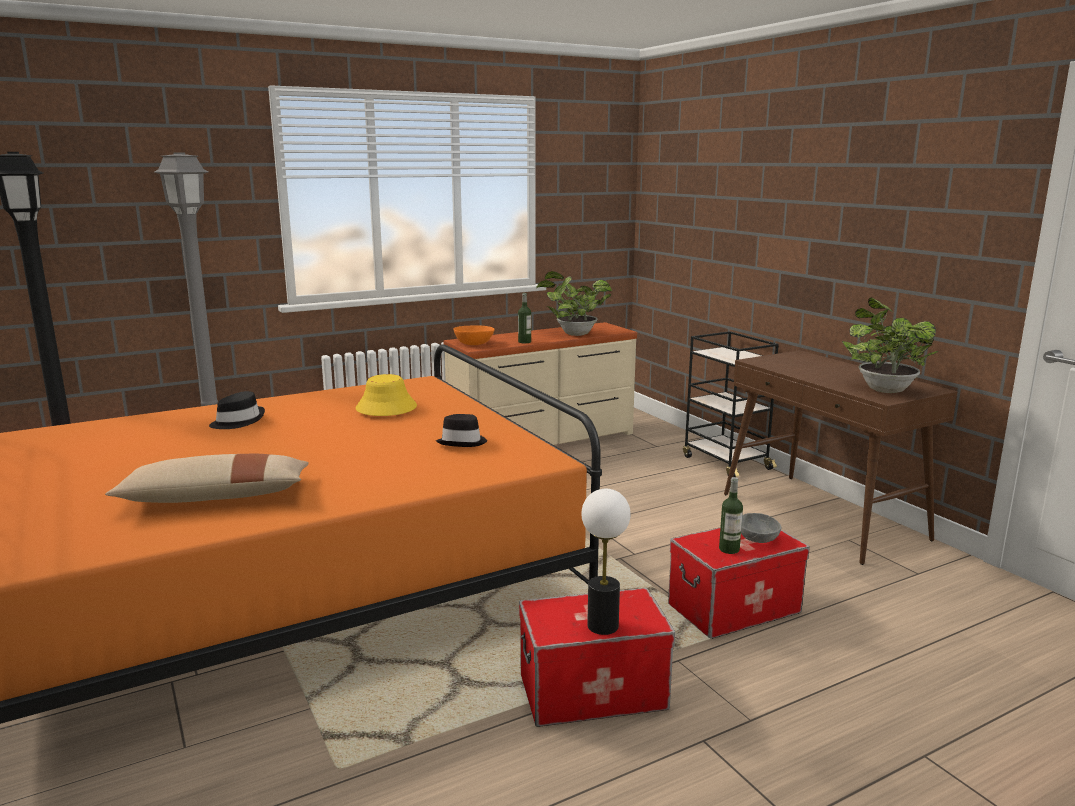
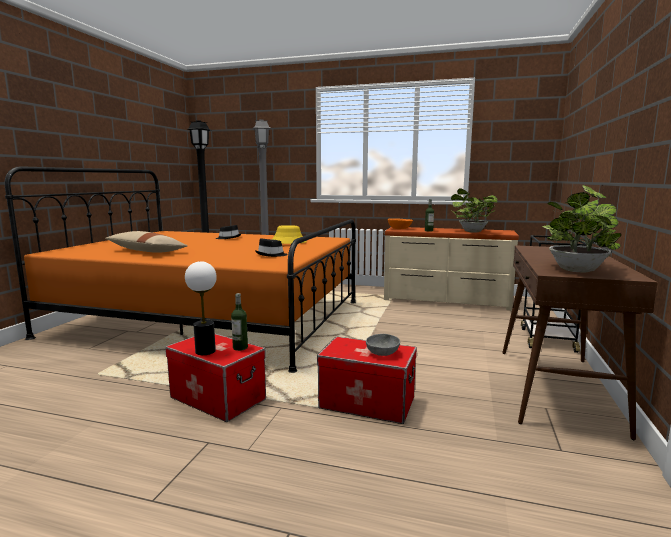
camera: 45 degrees right, 5 degrees down
(729, 549) = (351, 351): bottle -> bottle (240, 348)

